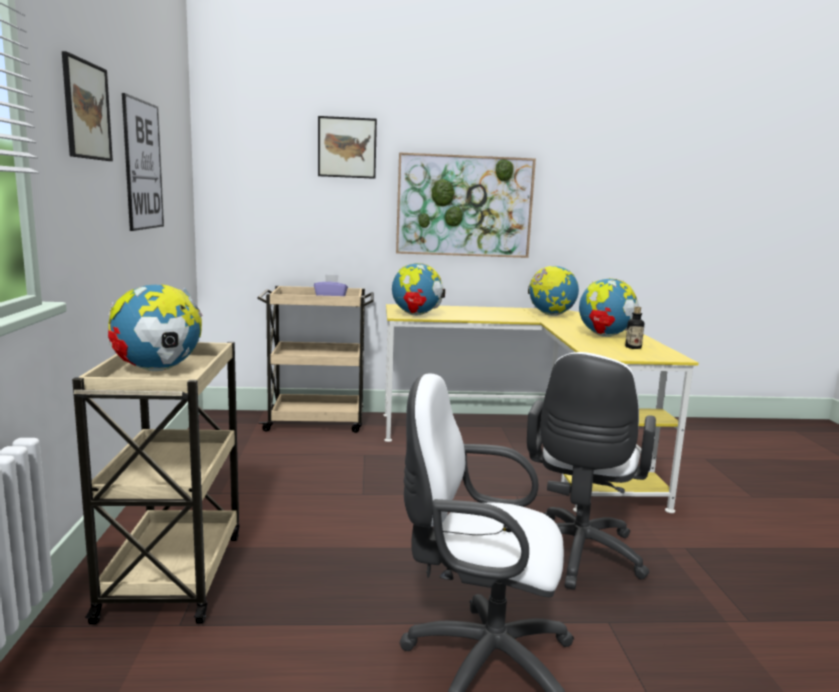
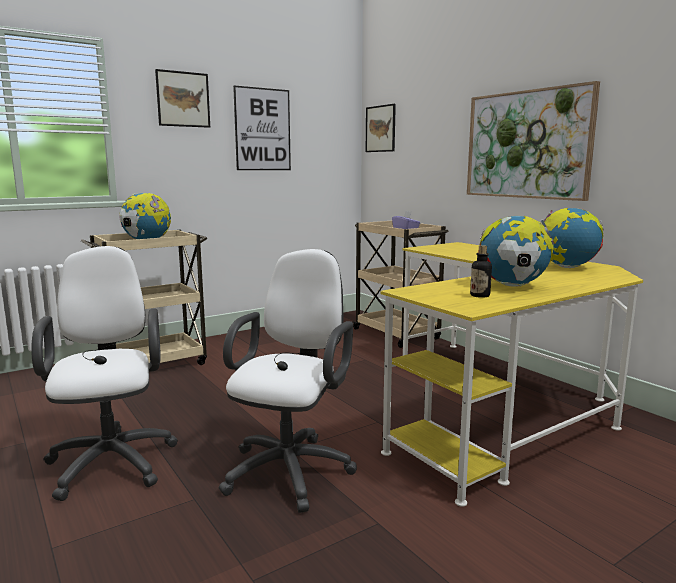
camera: 60 degrees right, 0 degrees up
(347, 147) = (440, 100): picture -> picture (380, 128)
(416, 315) = (435, 249): globe -> none
(577, 557) = (292, 468): white office chair -> white office chair turned 120 degrees clockwise

